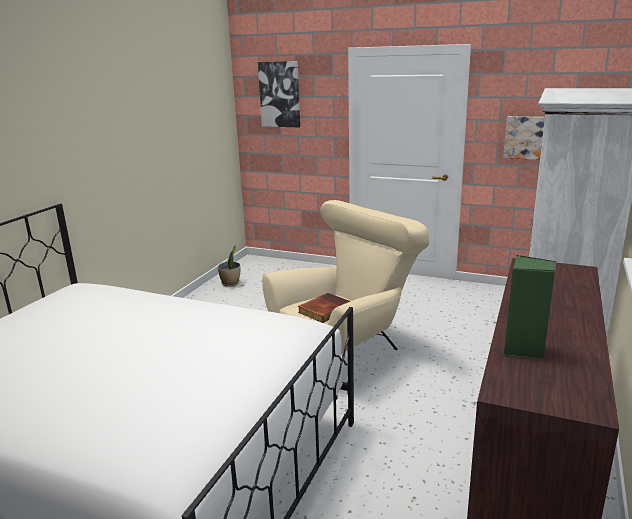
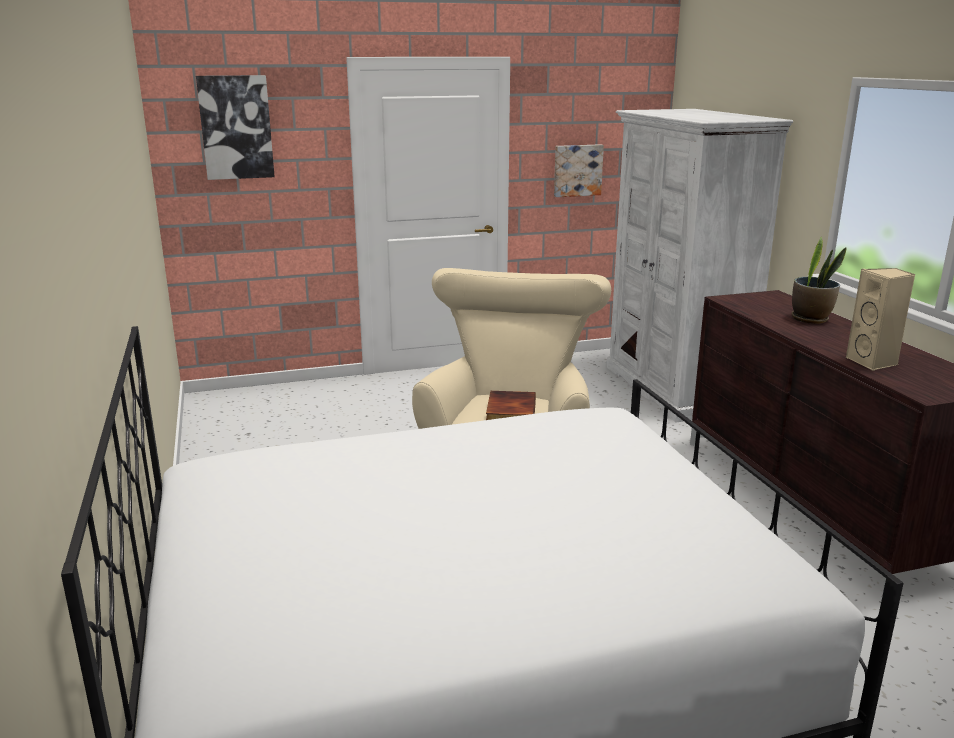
camera: 40 degrees left, 0 degrees up
(230, 283) = (225, 436): potted plant -> potted plant (810, 319)
(524, 350) = (873, 362): green speaker -> beige speaker

